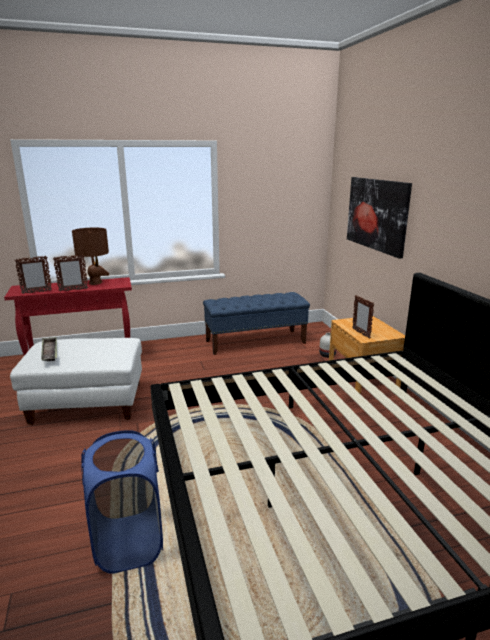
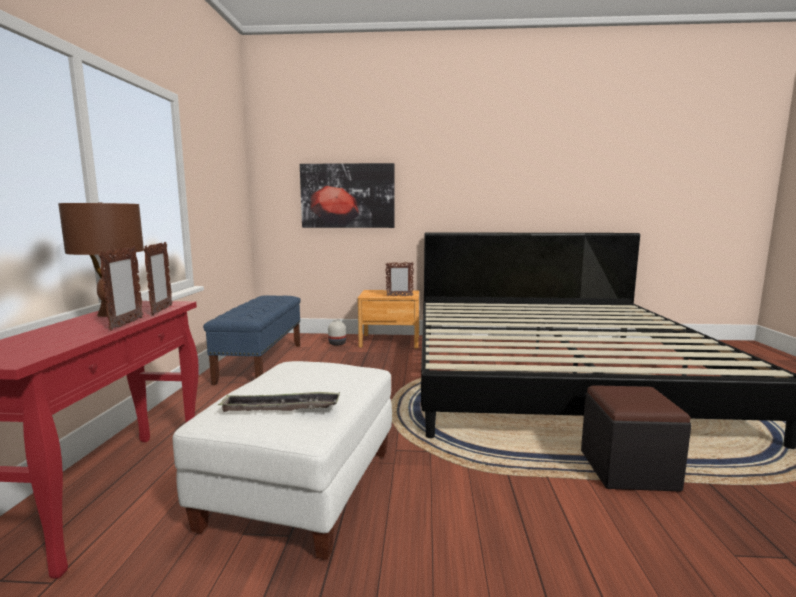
camera: 70 degrees left, 10 degrees down
(36, 292) = (64, 344): picture frame -> picture frame (161, 310)
(129, 542) = (627, 470): blue laundry basket -> black ottoman

